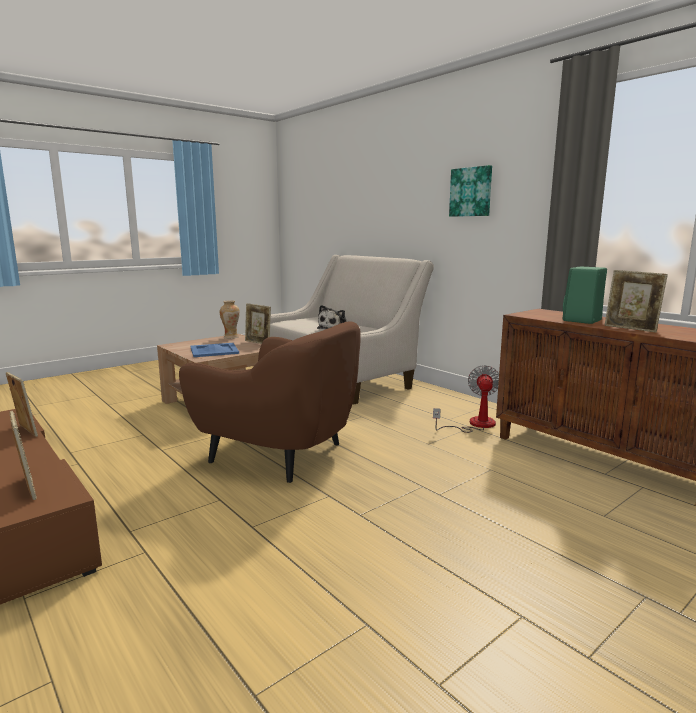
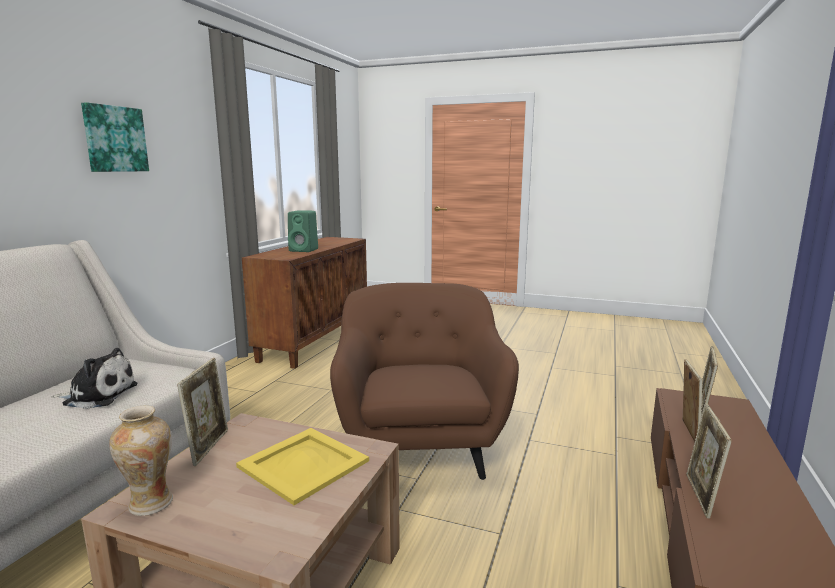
camera: 120 degrees left, 0 degrees up
(213, 350) = (303, 464): blue tray -> yellow tray
(474, 425) = (267, 380): fan -> none
(631, 329) = (328, 245): picture frame -> picture frame (687, 433)

